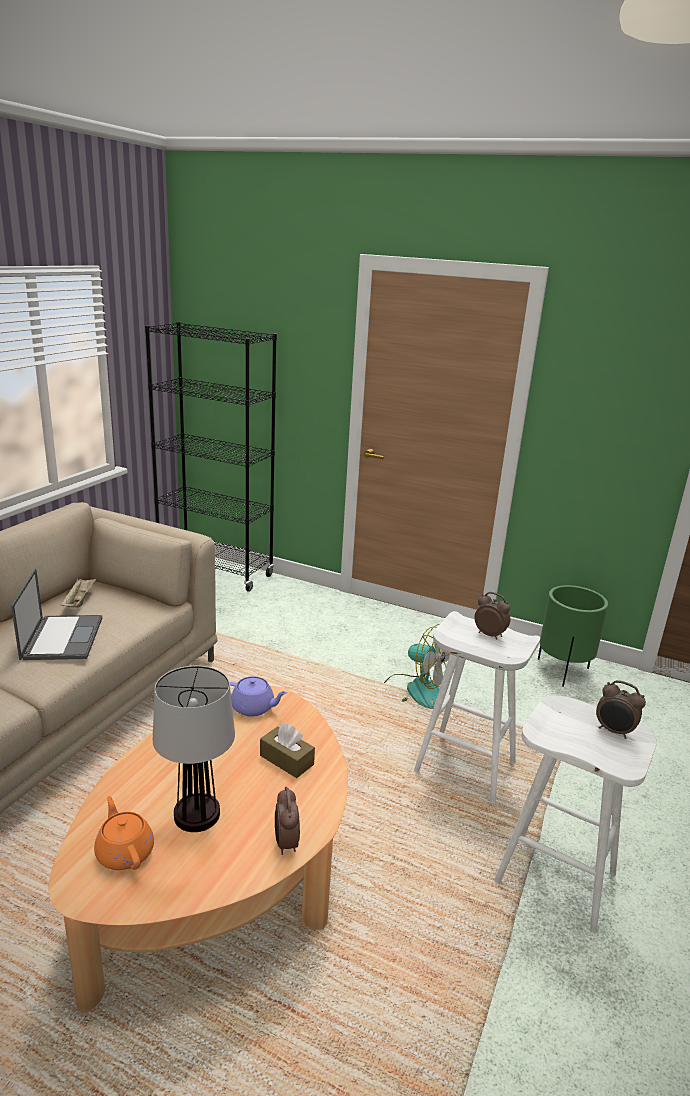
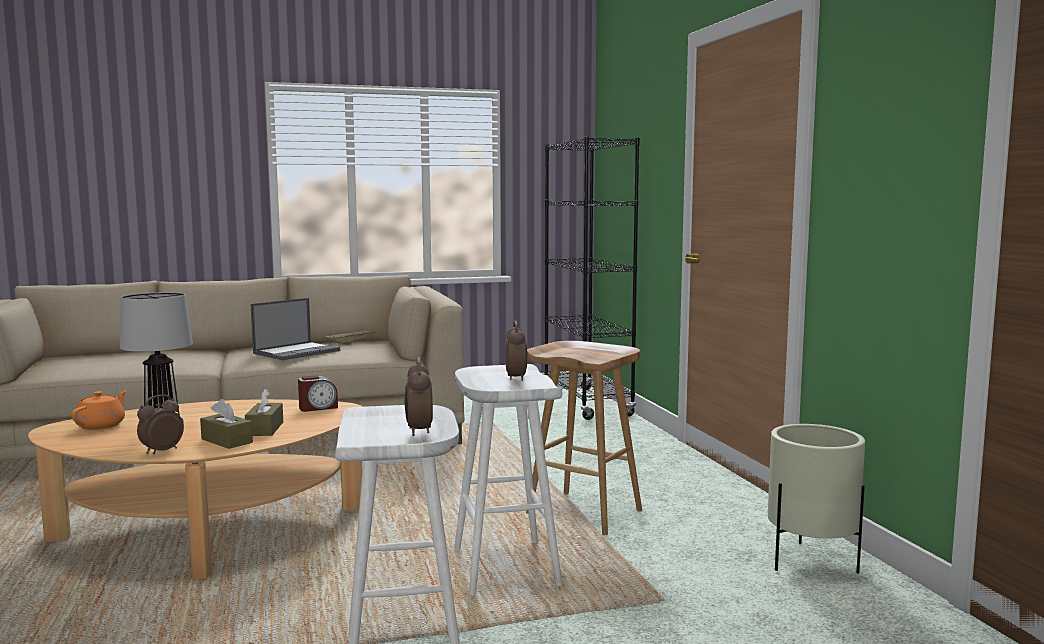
camera: 50 degrees right, 15 degrees down
(253, 708) = (318, 408): purple teapot -> alarm clock
(299, 794) = (227, 441): none -> brown tissue box
(415, 691) = (586, 512): fan -> brown stool
(563, 671) = (811, 562): green planter -> beige planter

